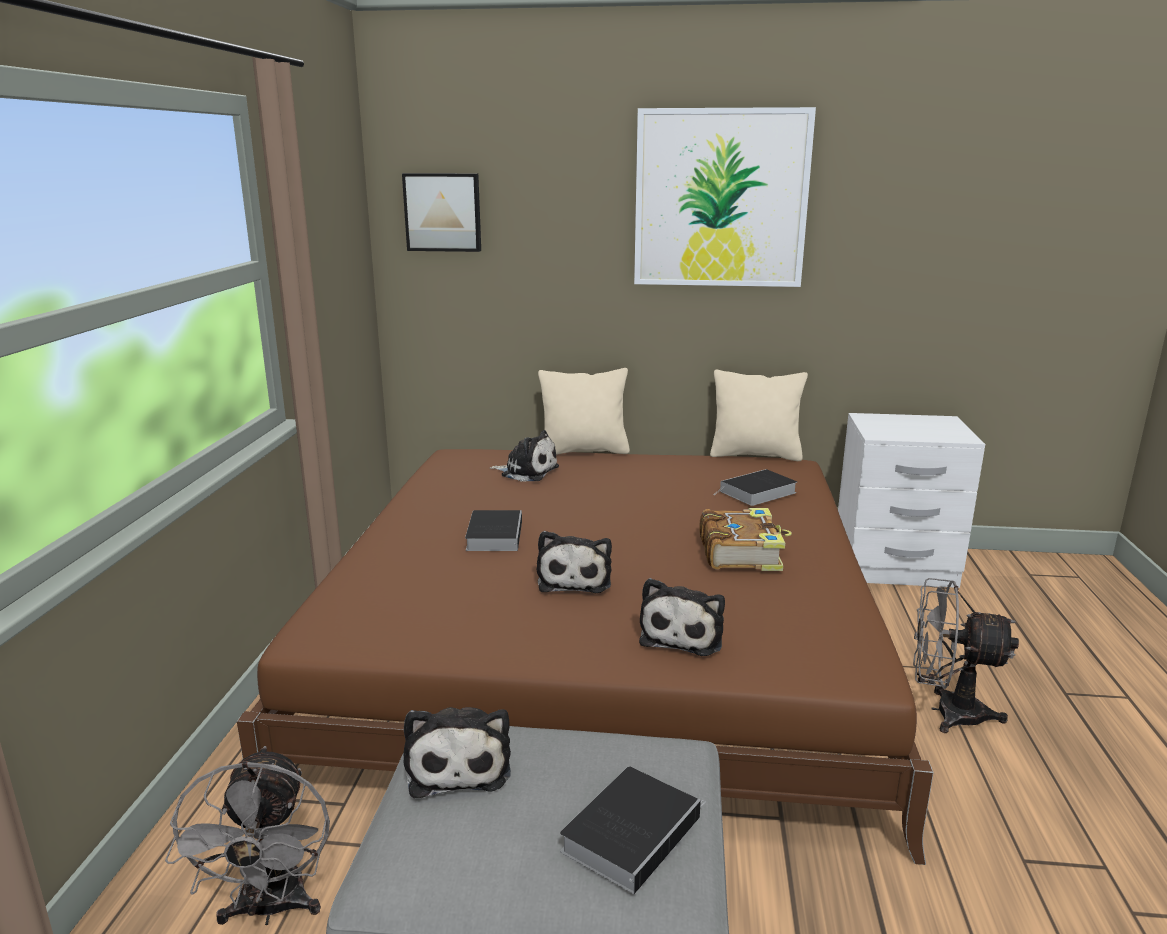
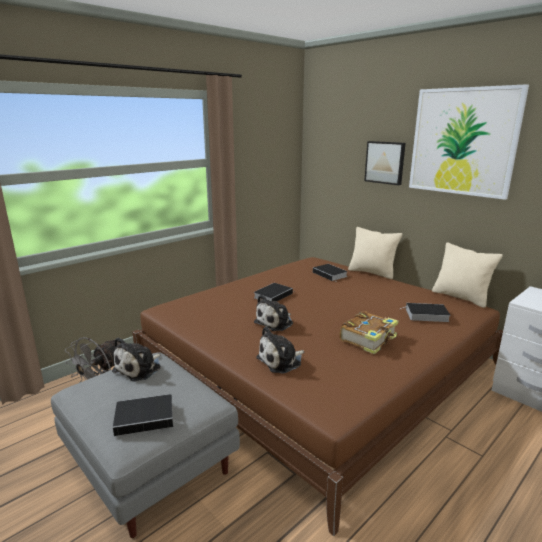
camera: 40 degrees right, 0 degrees up
(443, 212) = (329, 143): picture -> picture (385, 162)
(527, 471) = (330, 274): plush toy -> book
(946, 712) = (456, 480): grey fan -> none

